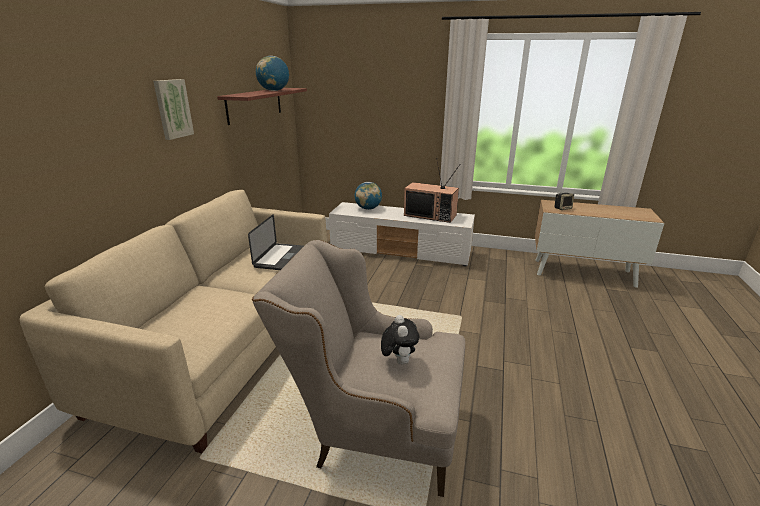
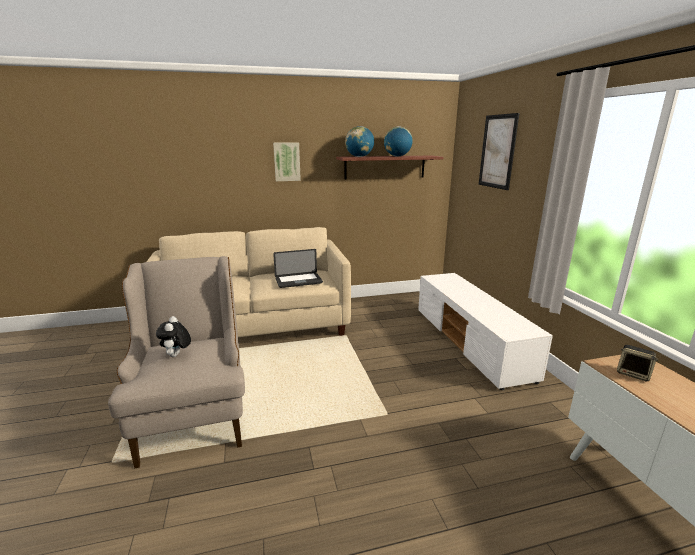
camera: 60 degrees right, 5 degrees down
(367, 81) = (497, 151): none -> picture
(368, 208) = (459, 285): globe -> globe (359, 156)
(398, 361) = (177, 355): plush toy -> plush toy turned 120 degrees clockwise
(431, 215) = (499, 313): television -> none

